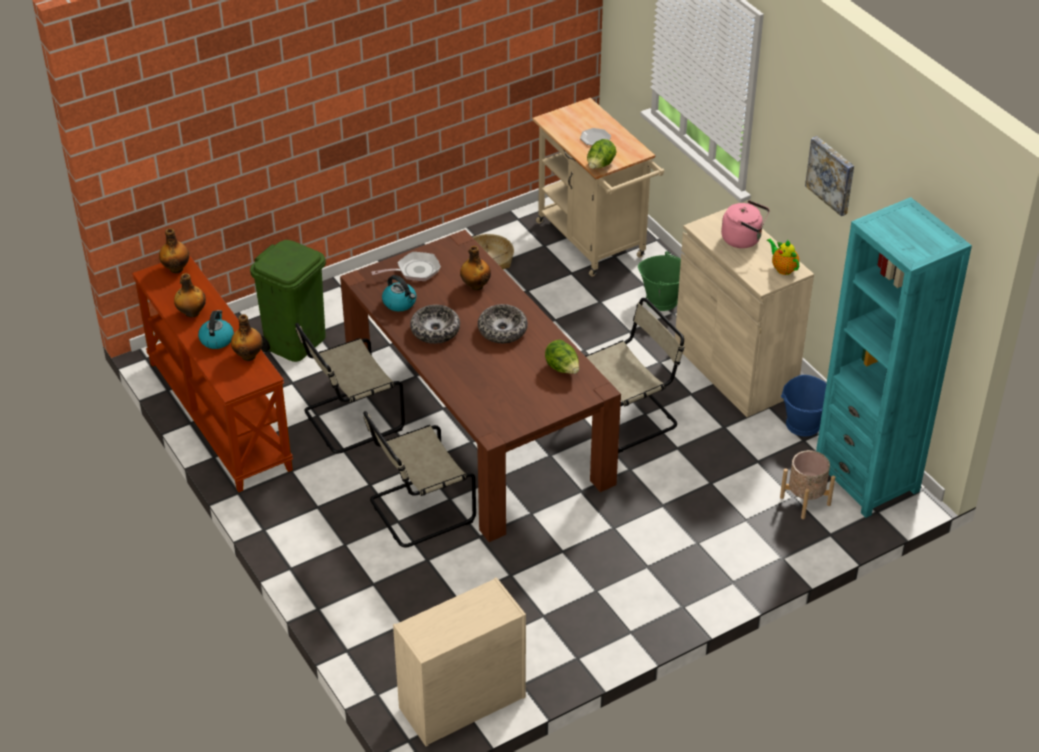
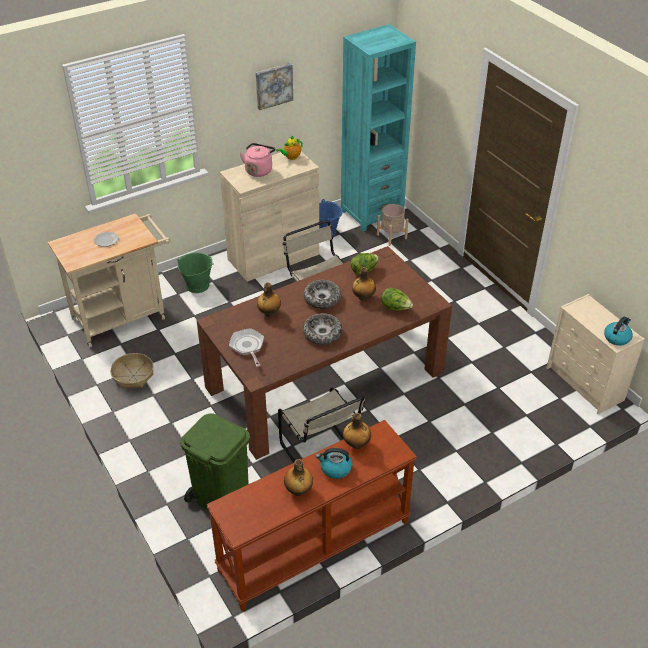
camera: 90 degrees left, 0 degrees up
(176, 268) = (230, 510): bottle -> bottle (363, 297)
(400, 303) = (288, 354): kettle -> kettle (617, 337)
(418, 511) = (418, 410): beige chair -> none
(600, 166) = (144, 238): lettuce -> lettuce (395, 308)

